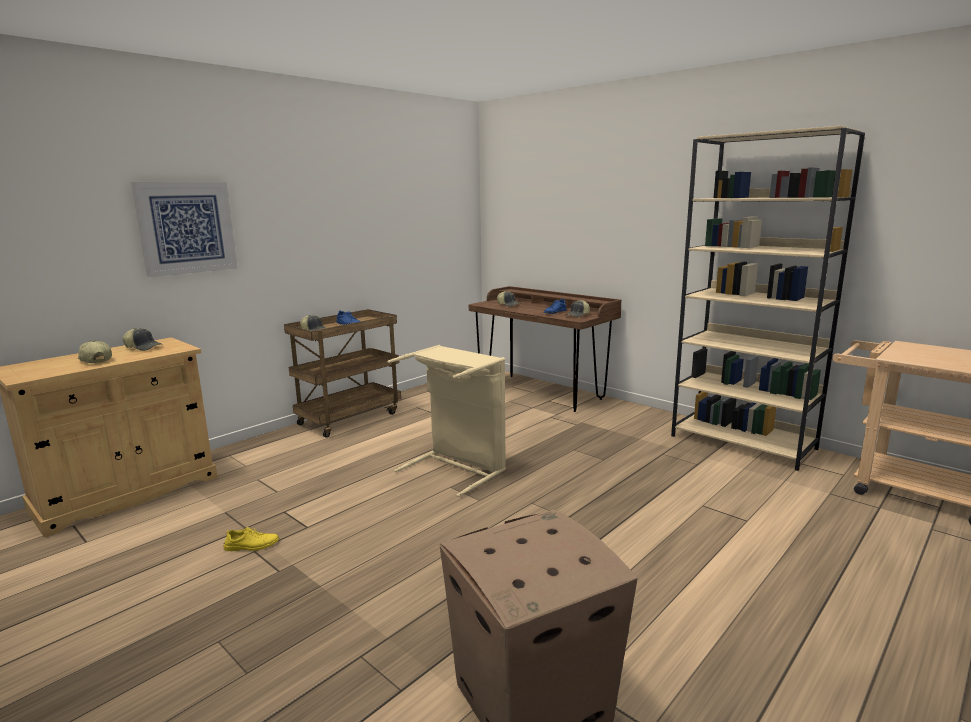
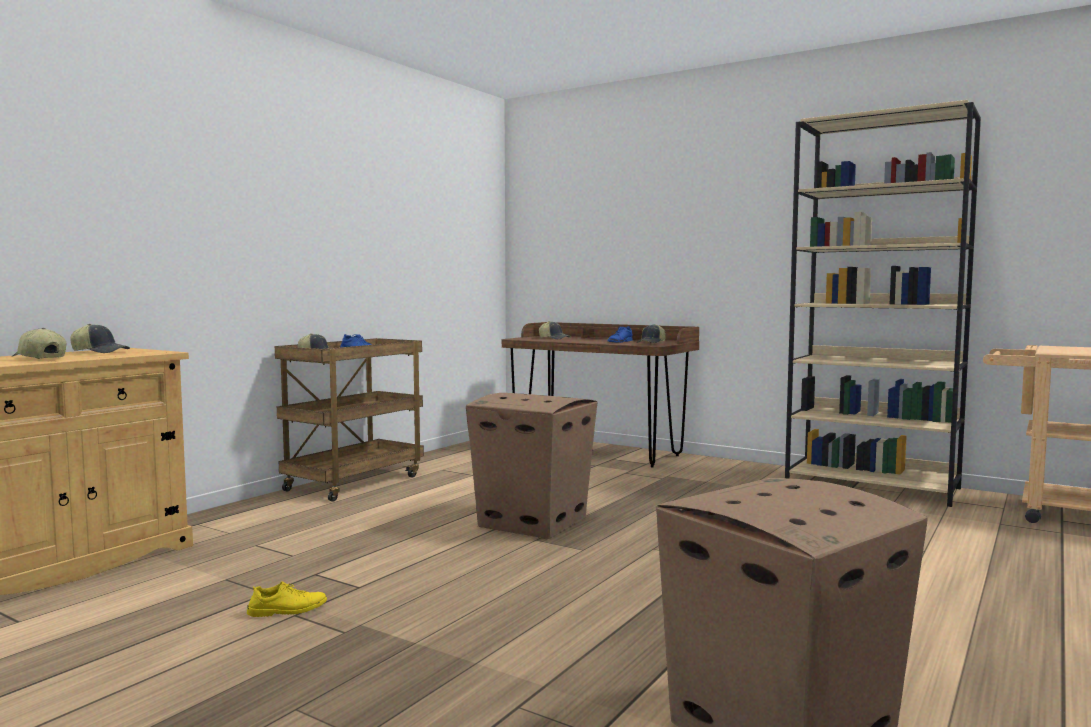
camera: 10 degrees left, 10 degrees down
(187, 228) = (162, 201): picture -> none
(457, 467) = (534, 522): beige laundry basket -> cardboard box

